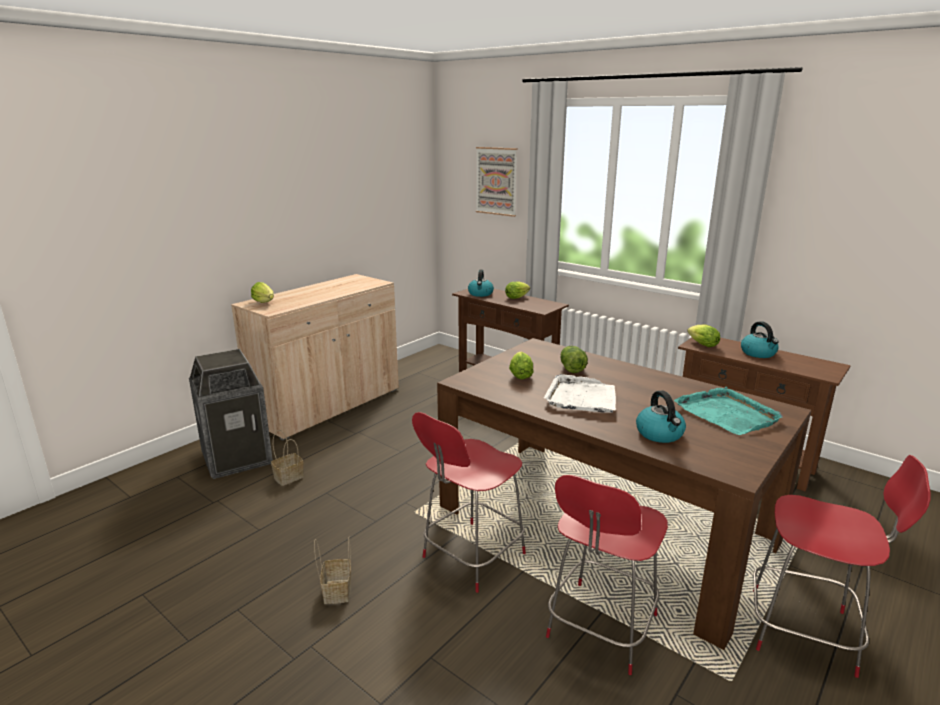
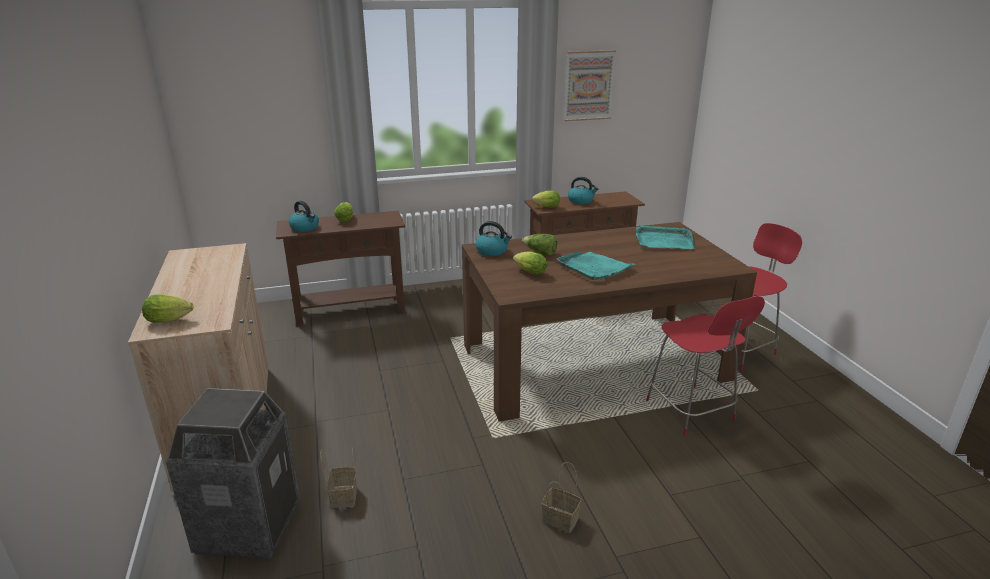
camera: 55 degrees left, 5 degrees up
(471, 557) = (578, 433): red chair -> none
(496, 181) = (269, 98): picture -> picture (588, 85)
(582, 398) = (594, 267): white tray -> turquoise tray
(660, 434) = (671, 266): kettle -> kettle (492, 251)

